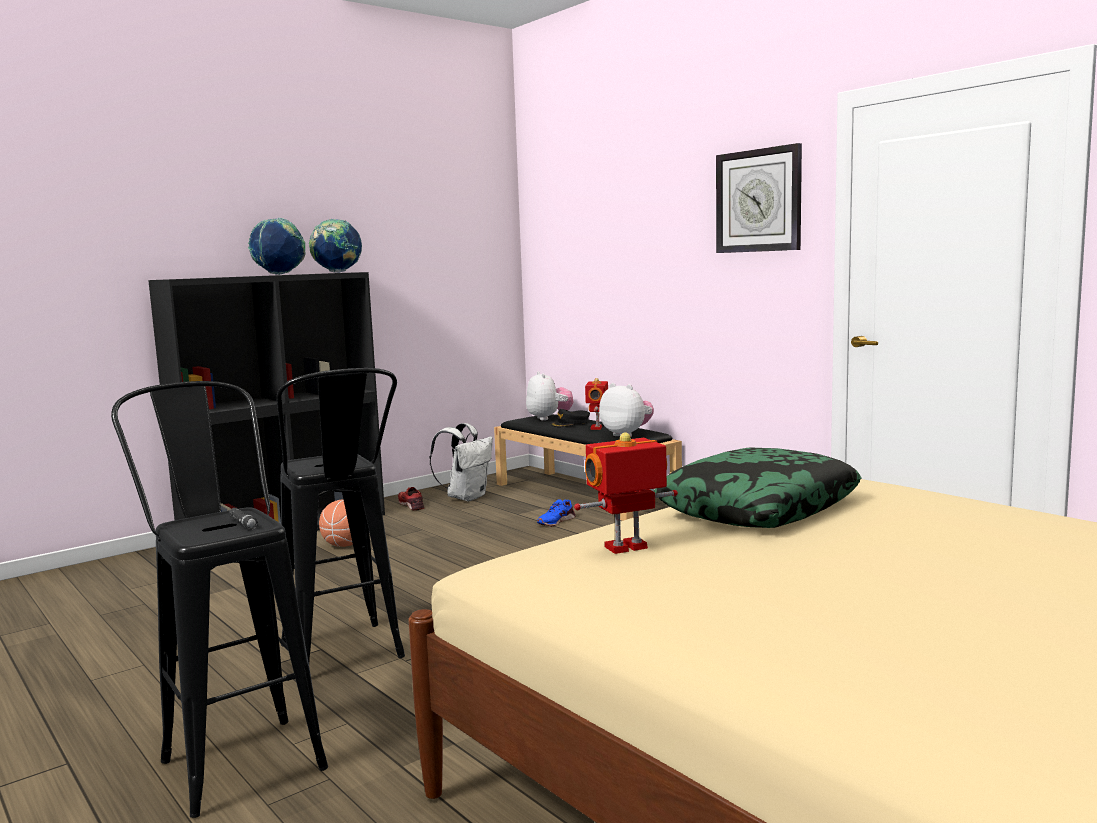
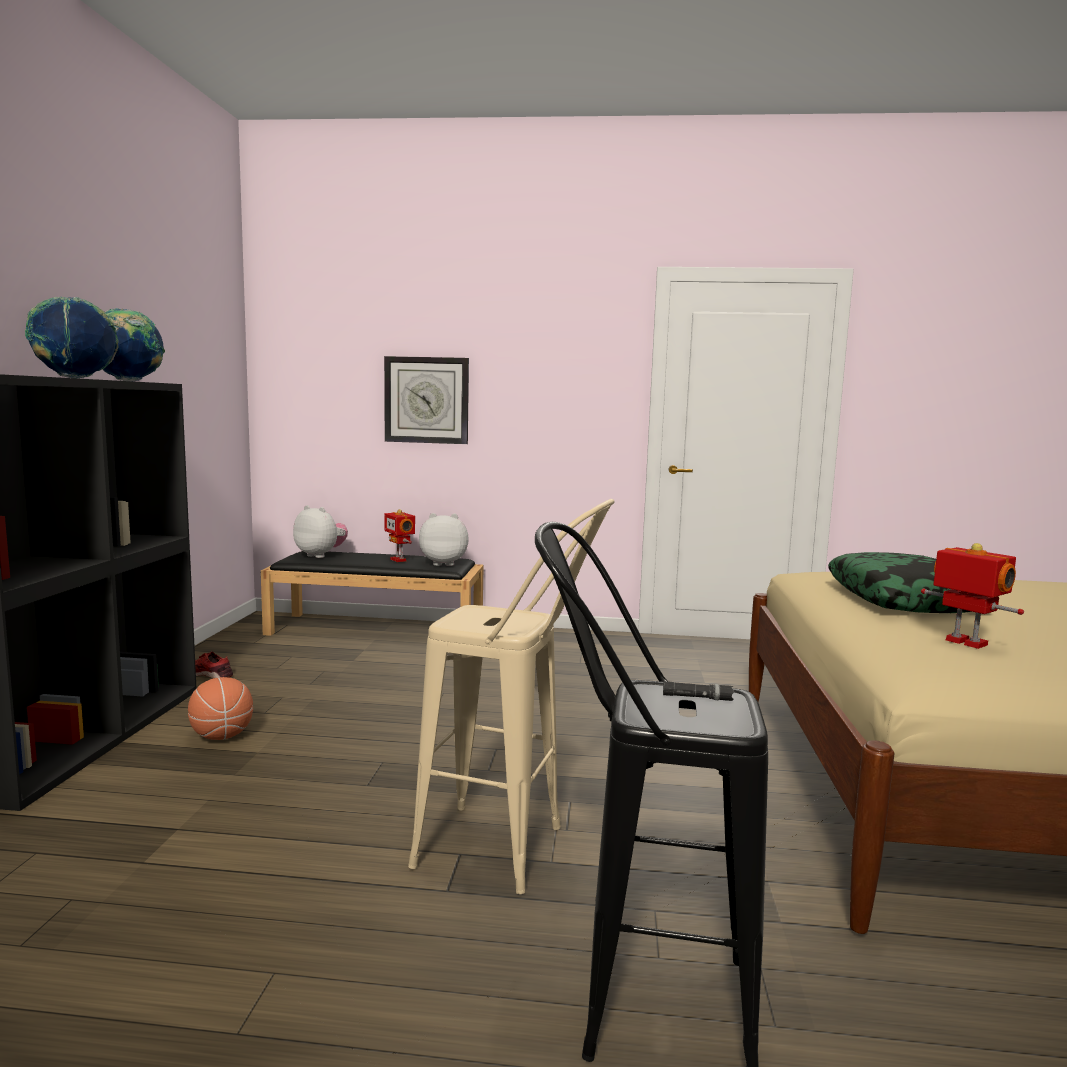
camera: 45 degrees left, 0 degrees up
(347, 659) = (512, 852): black stool -> beige stool
(466, 497) = (257, 654): white backpack -> none
(556, 521) = (406, 660): blue shoe -> none
(570, 423) = (360, 558): black cap -> none
(627, 548) = (965, 643): toy robot -> toy robot turned 120 degrees clockwise
(758, 201) = (575, 347): wall clock -> wall clock (426, 400)

